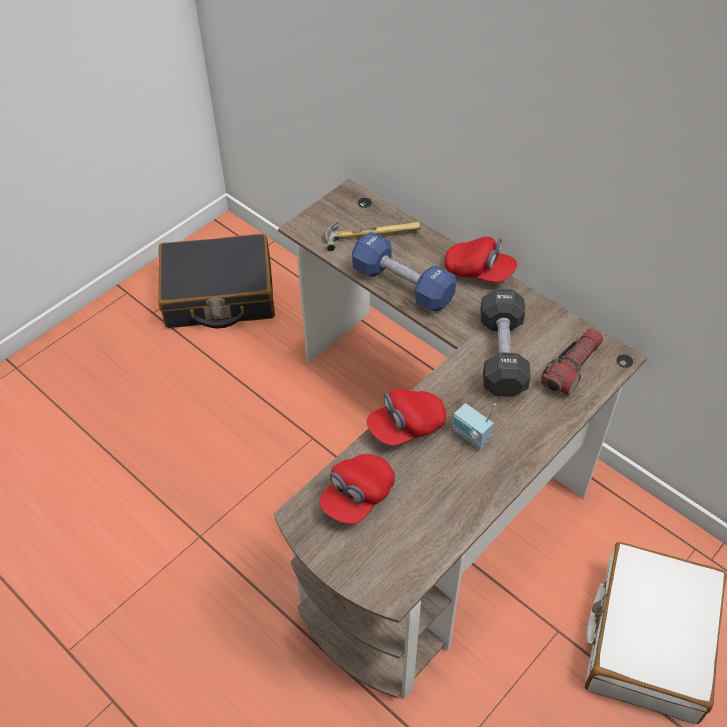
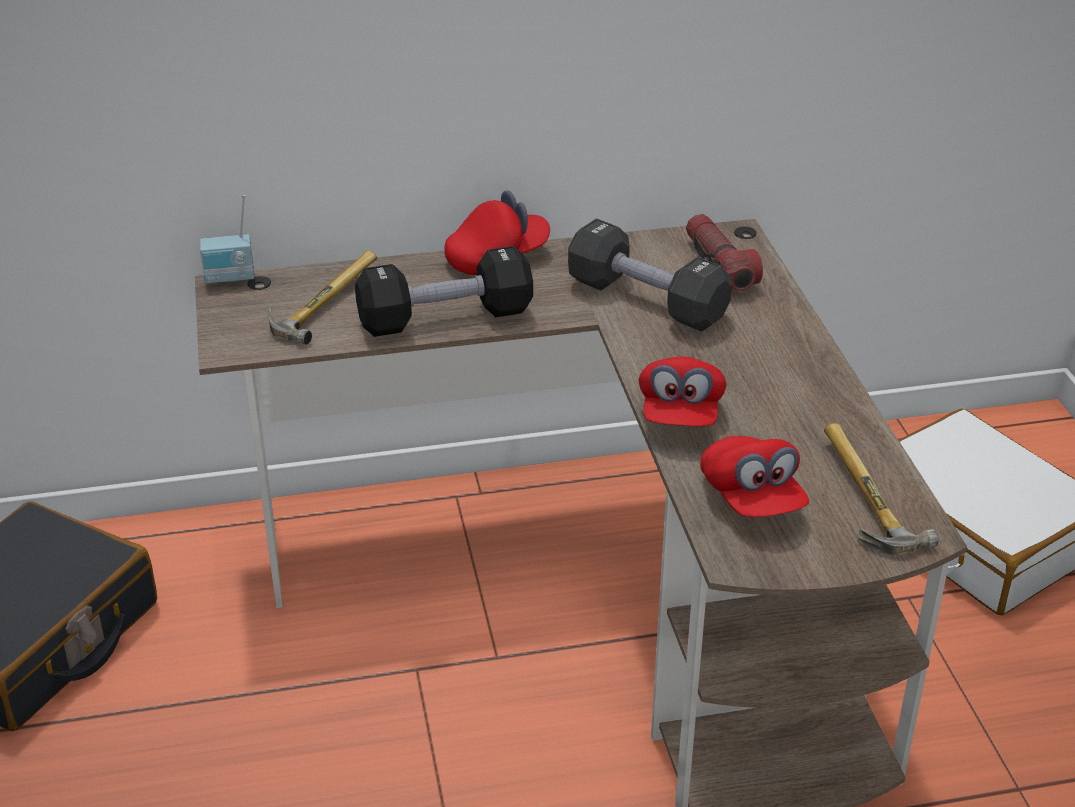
camera: 55 degrees left, 15 degrees down
(399, 546) = (858, 498): none -> hammer
(402, 285) = (445, 318): blue dumbbell -> black dumbbell
(470, 436) = (744, 375): radio -> radio (230, 278)

